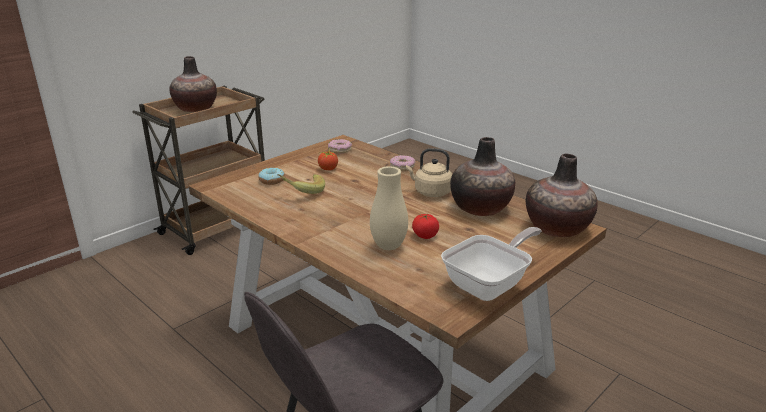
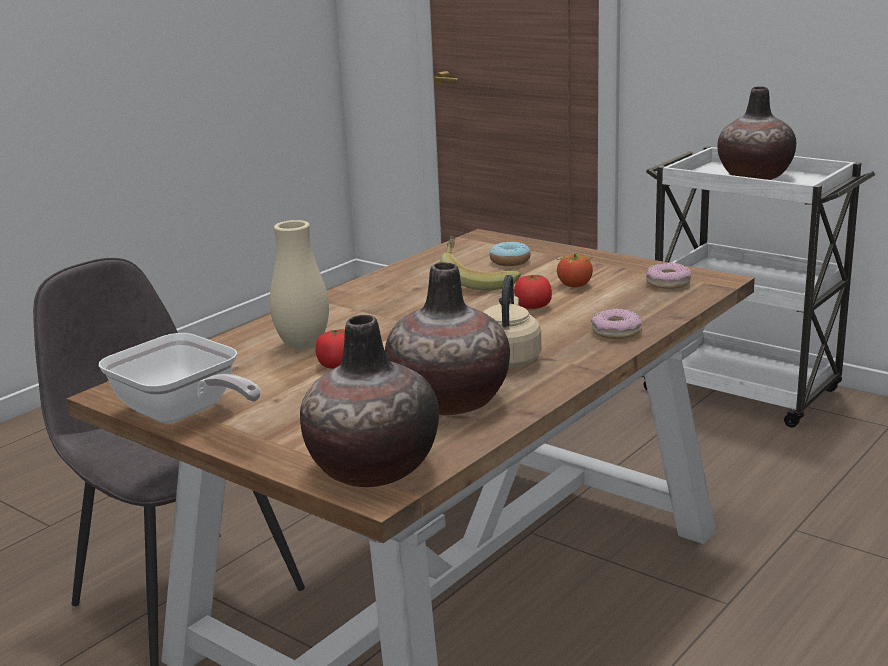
camera: 85 degrees right, 5 degrees down
(217, 227) = (745, 392): brown cart -> white cart
(356, 181) = (532, 307): none -> tomato

